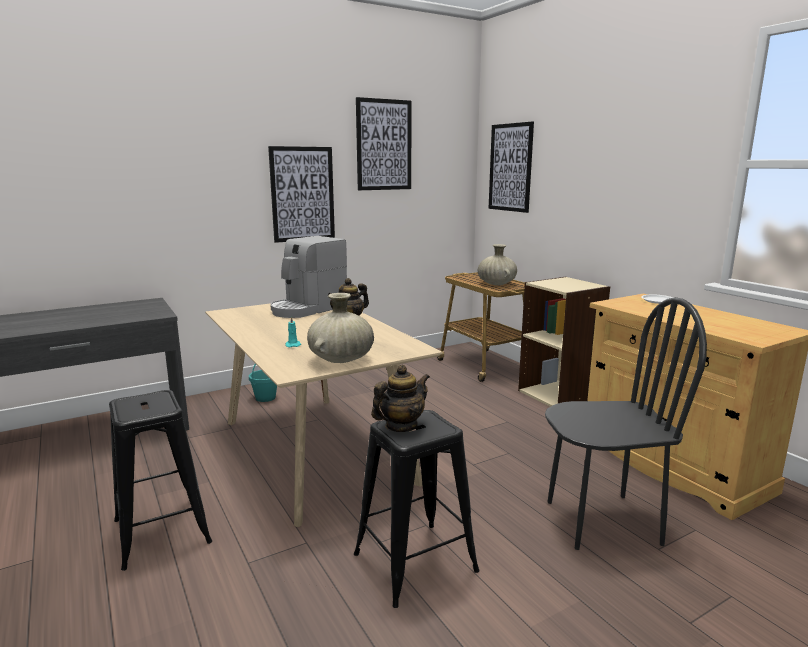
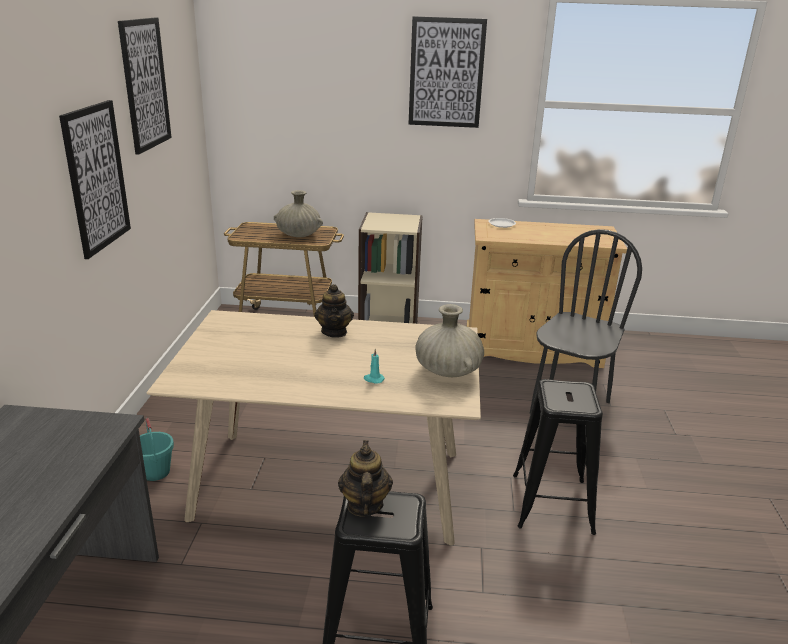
camera: 55 degrees left, 10 degrees up
(308, 309) = (249, 335): coffee machine -> none
(401, 426) = (563, 400): teapot -> teapot (364, 505)
(510, 167) = (266, 96): picture -> picture (446, 73)

